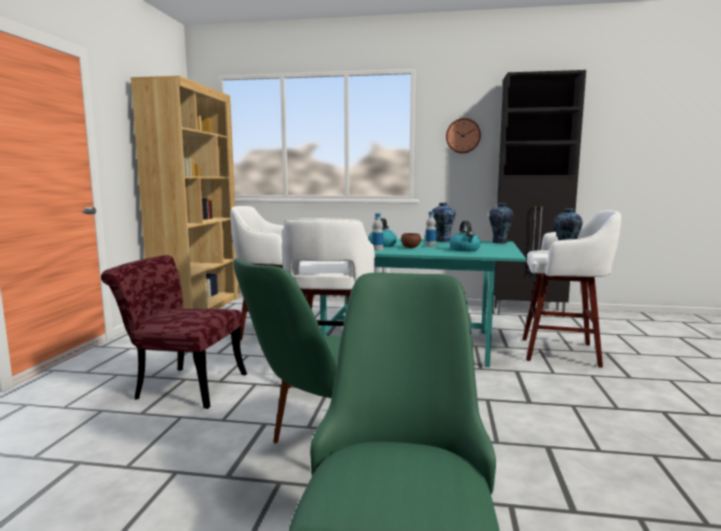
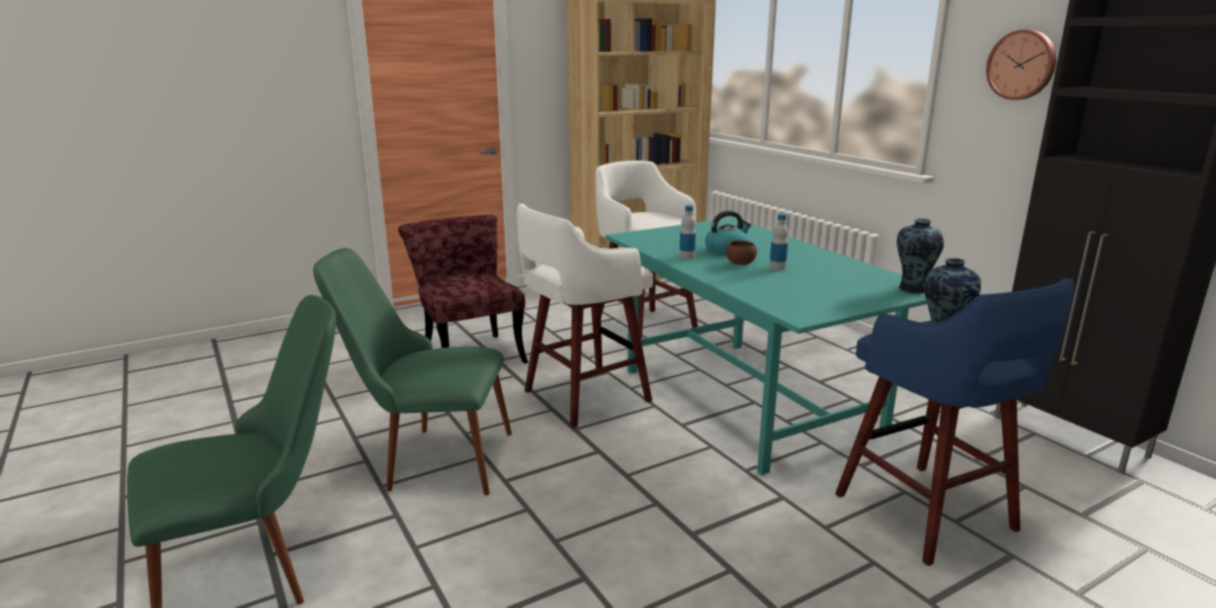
camera: 50 degrees right, 10 degrees up
(442, 241) = (839, 262): vase -> none
(465, 250) = (789, 288): kettle -> none
(563, 352) = (928, 515): white stool -> blue stool

